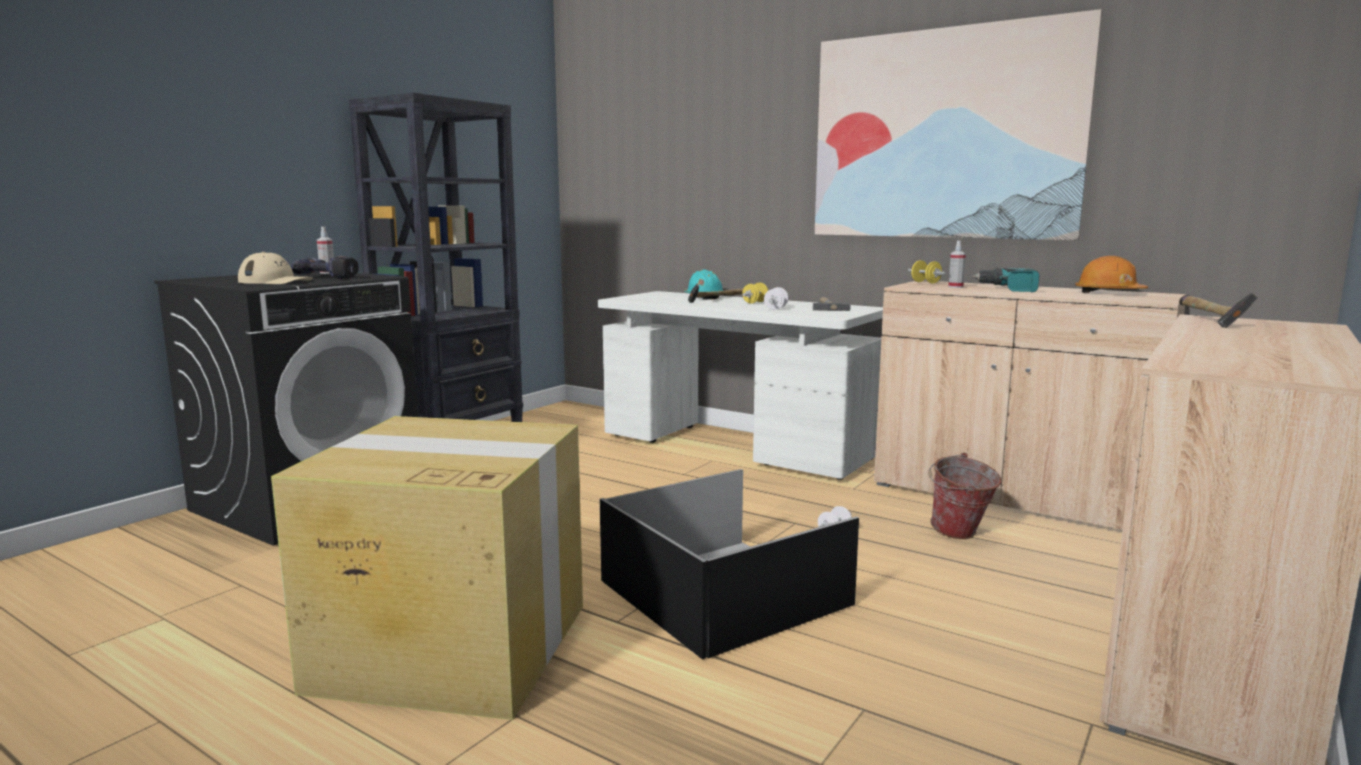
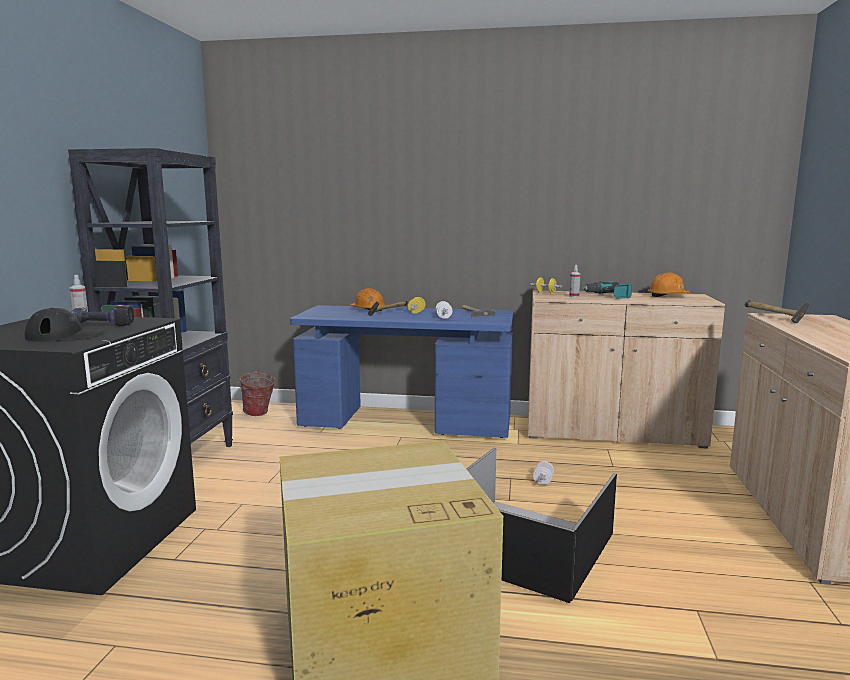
camera: 25 degrees left, 0 degrees up
(275, 281) = (66, 336): beige cap -> black cap
(703, 297) = (368, 309): turquoise hard hat -> orange hard hat
(735, 447) = (406, 423): white desk -> blue desk
(944, 135) = (547, 190): picture -> none
(959, 535) = (615, 467): bucket -> bucket (258, 414)

